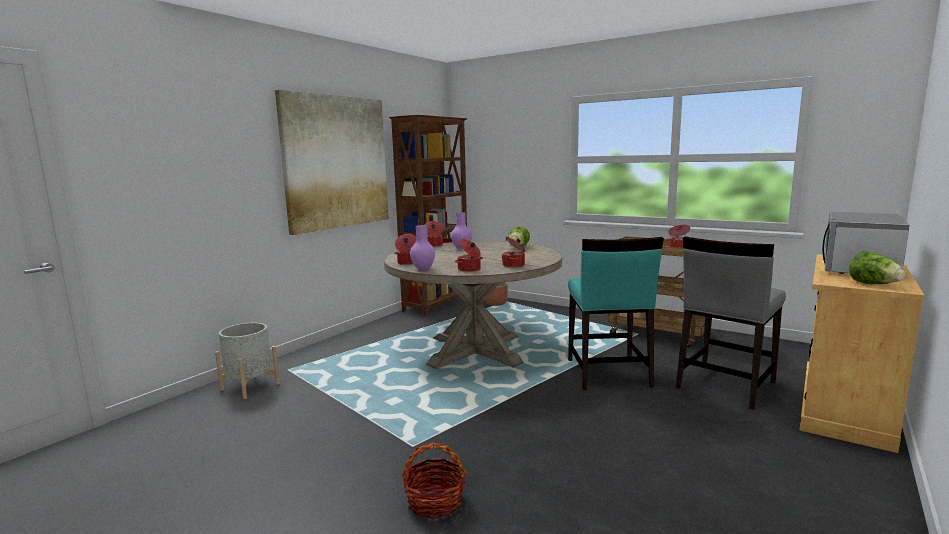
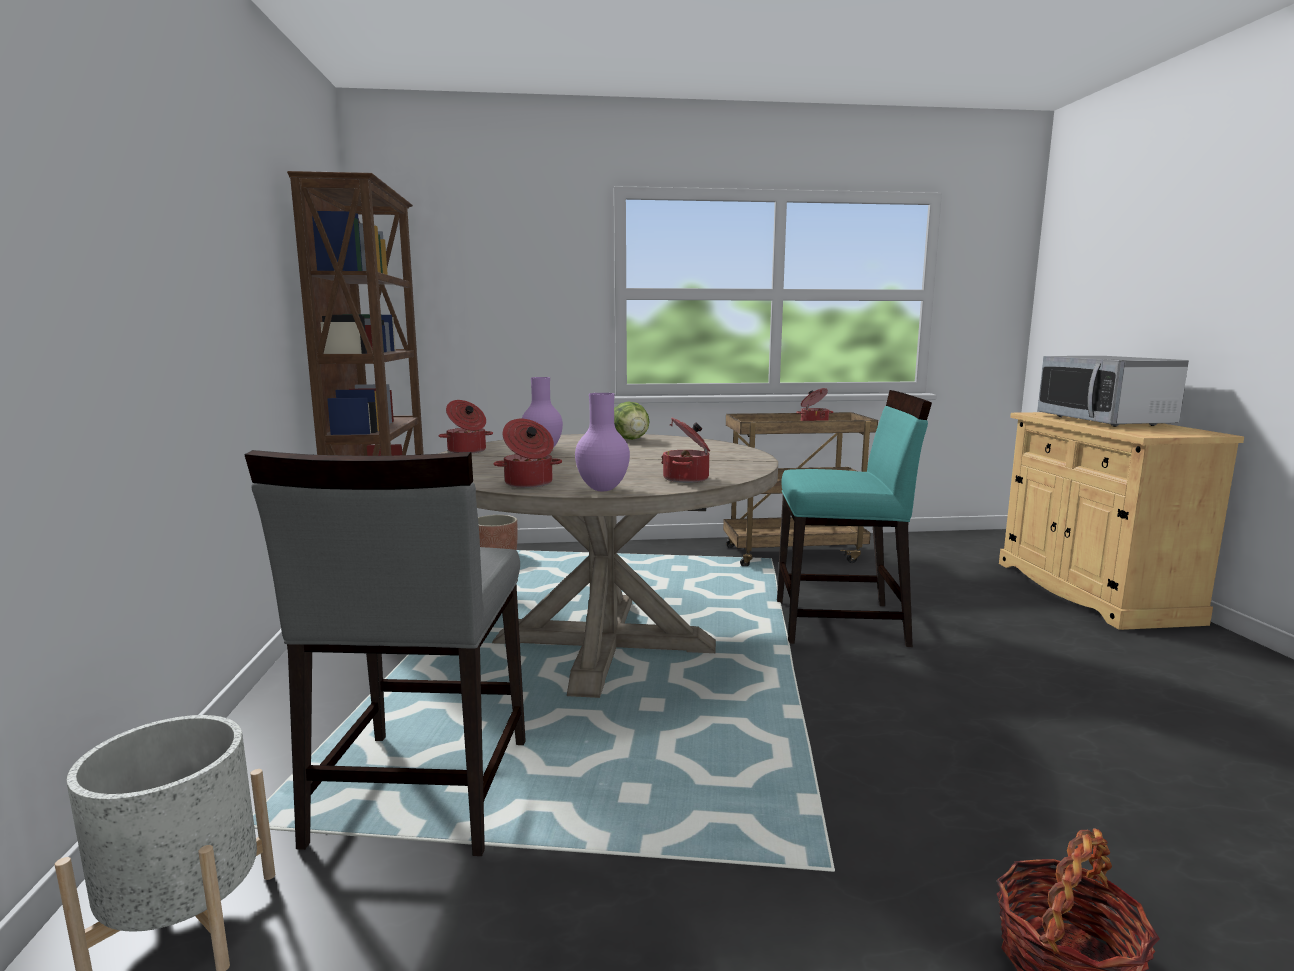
camera: 40 degrees left, 0 degrees up
(336, 162) = (214, 259): picture -> none
(514, 265) = (730, 464): cooking pot -> none
(607, 373) = (841, 623): turquoise chair -> turquoise chair turned 45 degrees counterclockwise
(724, 385) = (970, 599): grey chair -> grey chair (420, 791)
(873, 284) = (1179, 432): lettuce -> none

